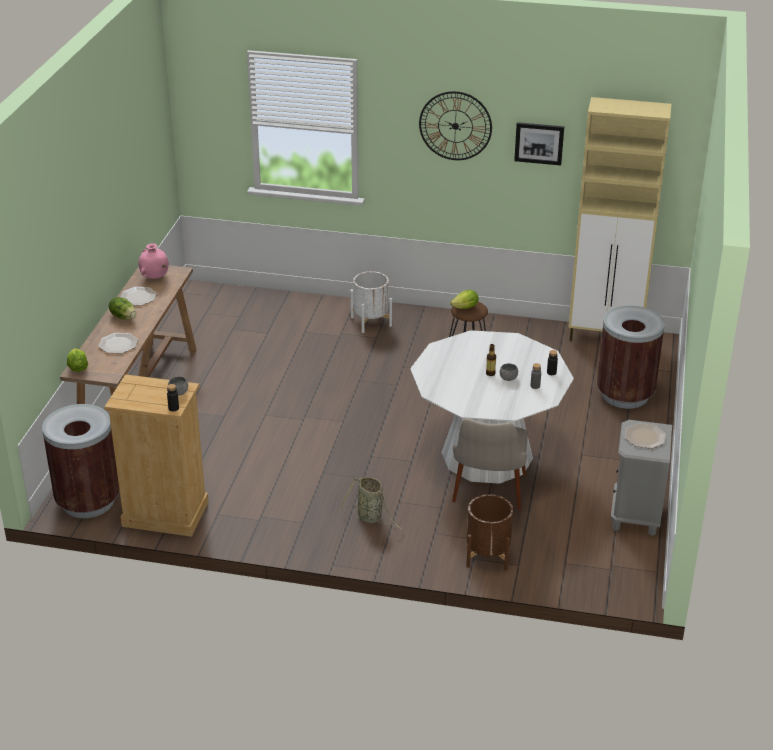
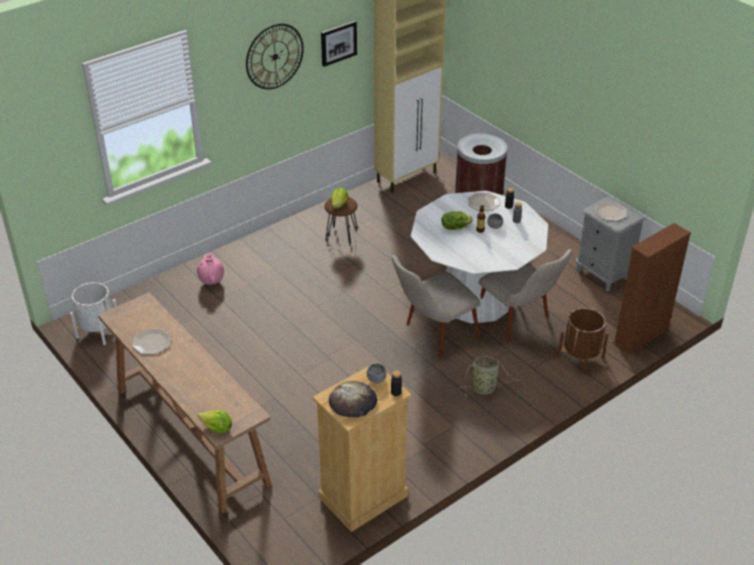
camera: 50 degrees left, 5 degrees up
(88, 501) = (294, 537): brown trash can -> none
(118, 344) = (211, 387): plate -> plate (483, 202)
(124, 317) = (172, 365): lettuce -> lettuce (455, 227)
(139, 394) = (353, 402): none -> bread
(154, 278) = (135, 319): pink vase -> pink vase (212, 282)
(371, 321) = (251, 261): white planter -> white planter (98, 331)
(402, 457) = (432, 336): none -> beige chair
(573, 581) = (641, 336): none -> brown bookcase

